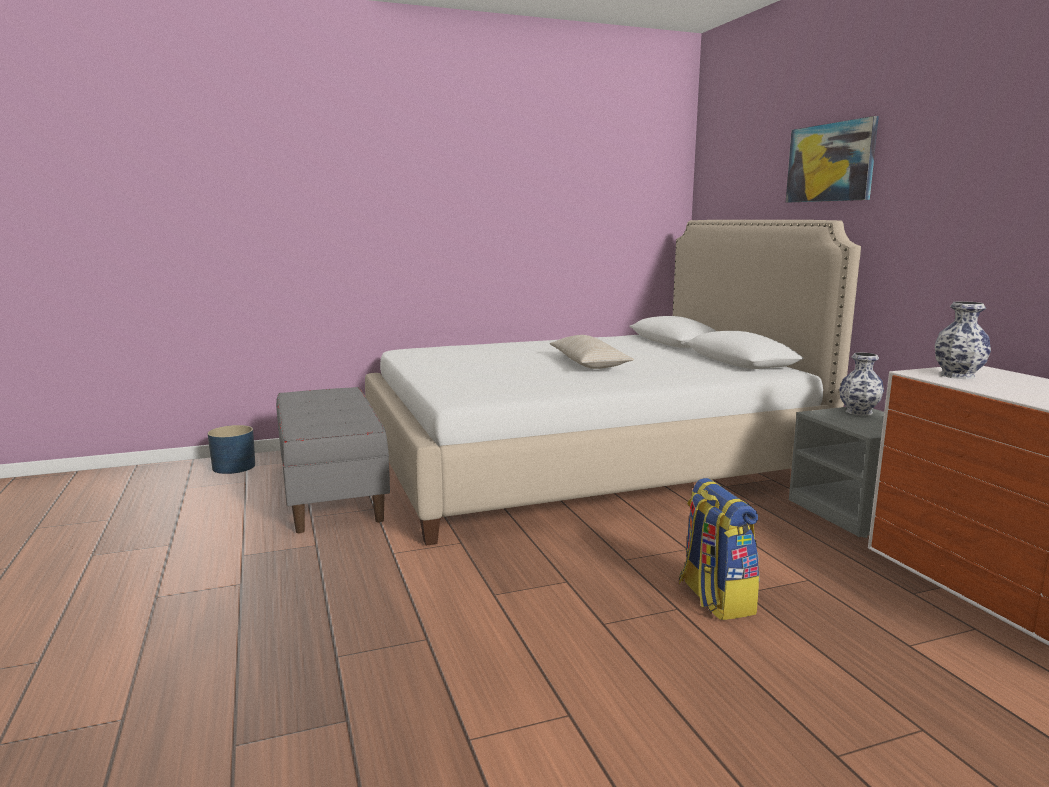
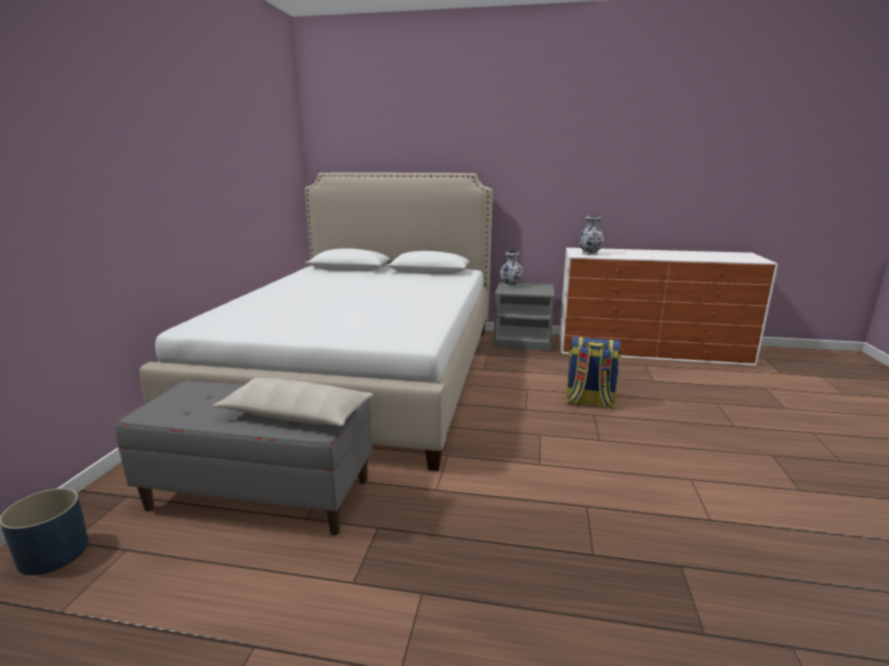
camera: 60 degrees left, 5 degrees up
(588, 363) = (374, 294): beige pillow -> beige pillow (296, 415)
(830, 162) = (452, 135): picture -> none

